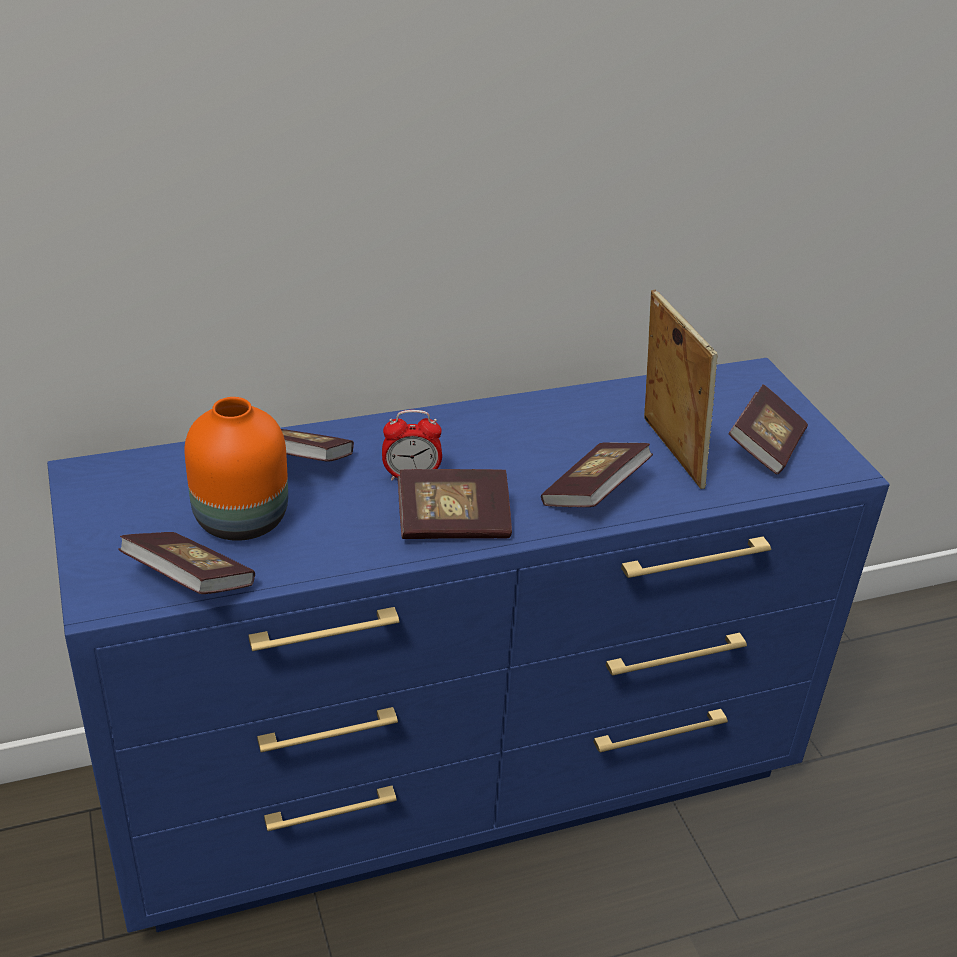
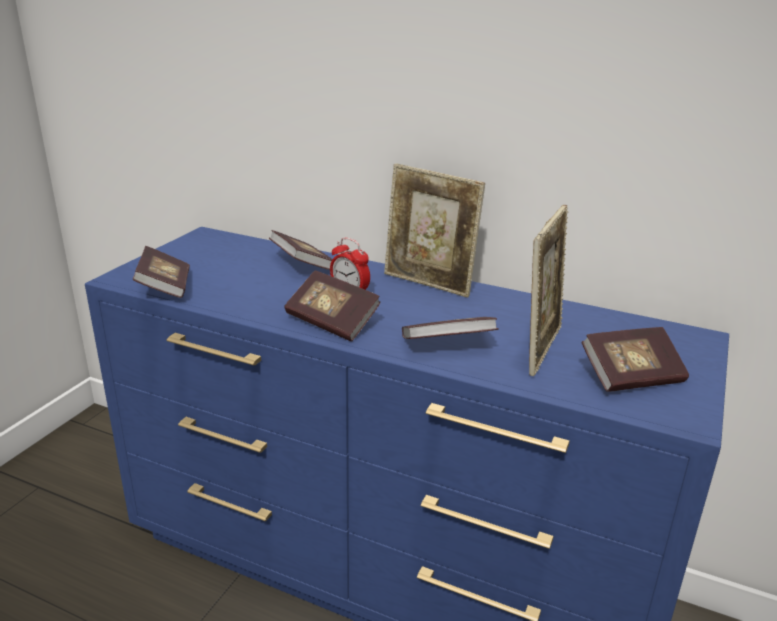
camera: 45 degrees right, 10 degrees down
(242, 518) = (234, 275): orange vase -> none
(465, 421) = (428, 284): none -> picture frame

